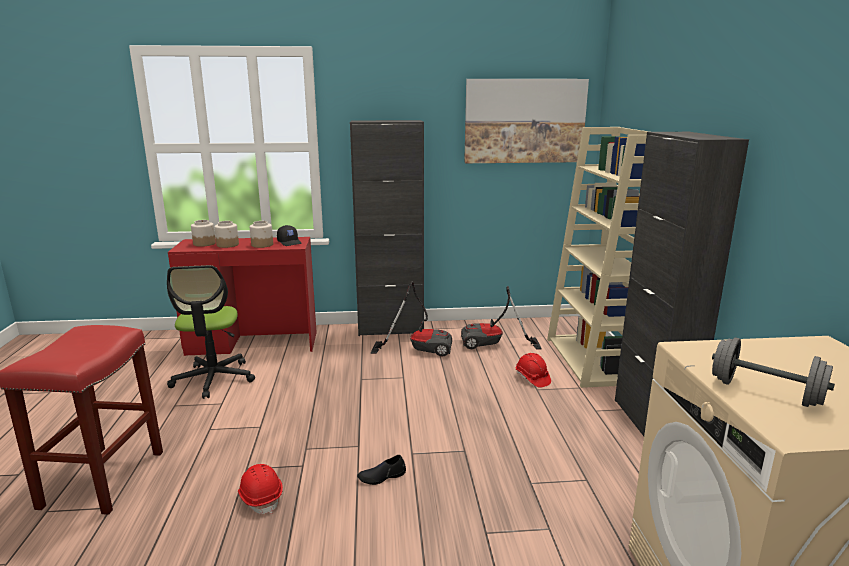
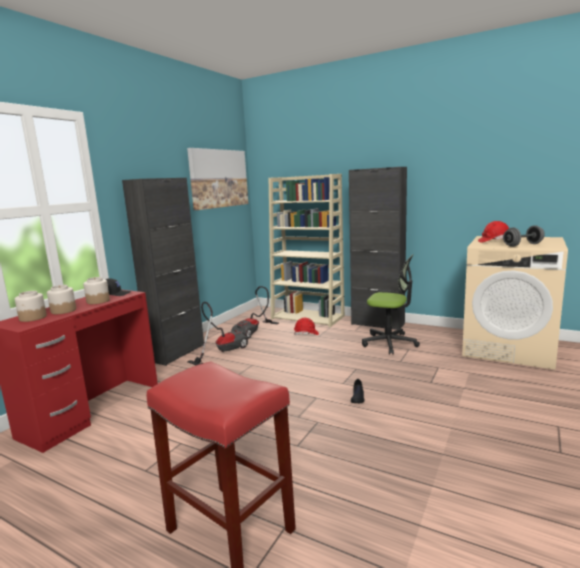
camera: 55 degrees left, 5 degrees down
(213, 379) = (127, 441): office chair -> office chair (389, 343)
(261, 497) = (340, 445): red hard hat -> red hard hat (494, 241)

